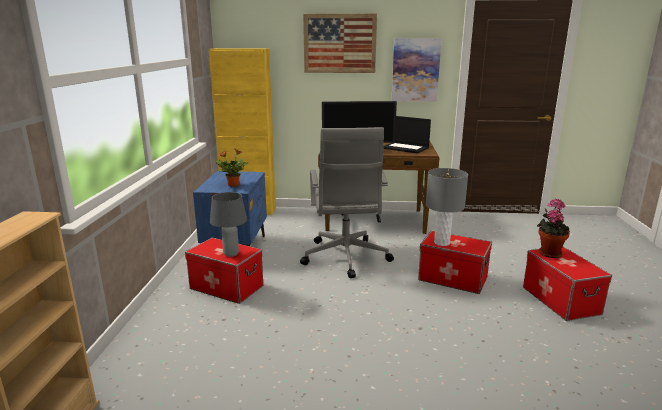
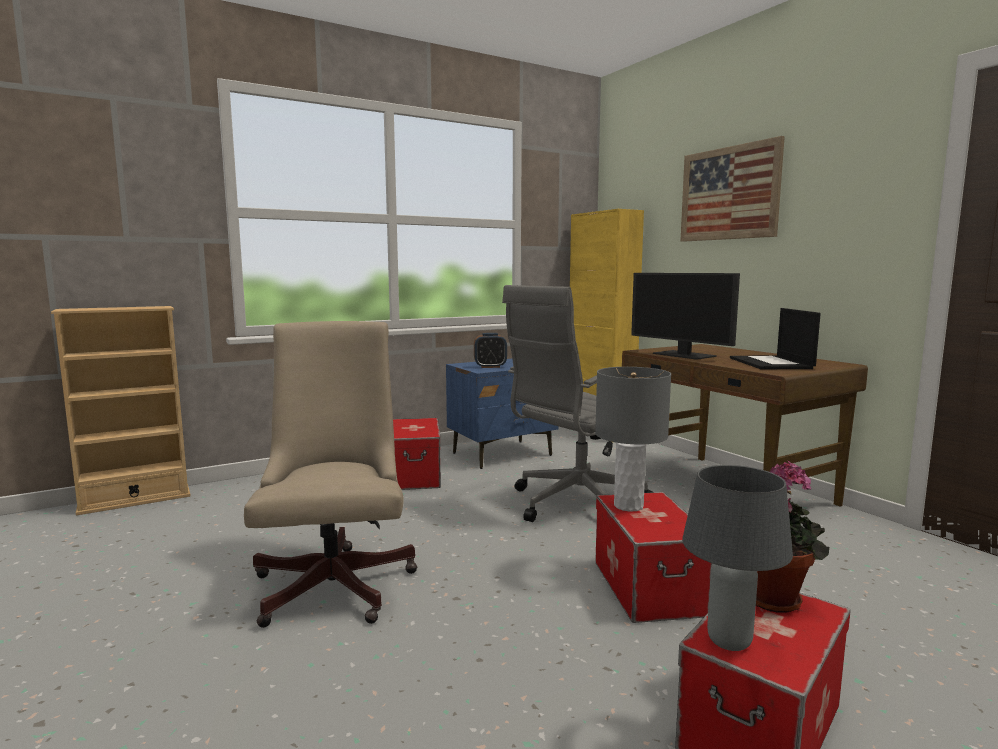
camera: 55 degrees right, 10 degrees down
(230, 254) = (408, 431): grey table lamp -> grey table lamp (727, 641)
(233, 185) = (490, 366): potted plant -> alarm clock
(363, 361) = (337, 581): none -> beige office chair
(415, 70) = (845, 227): picture -> none

